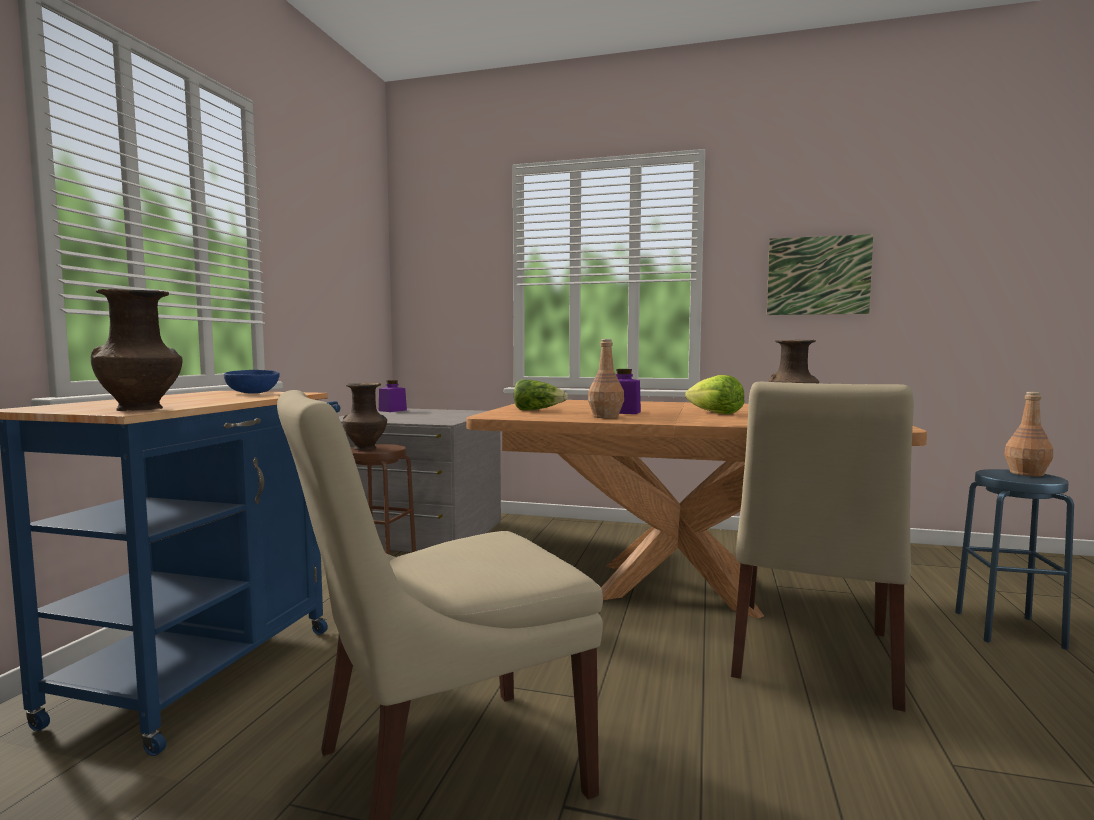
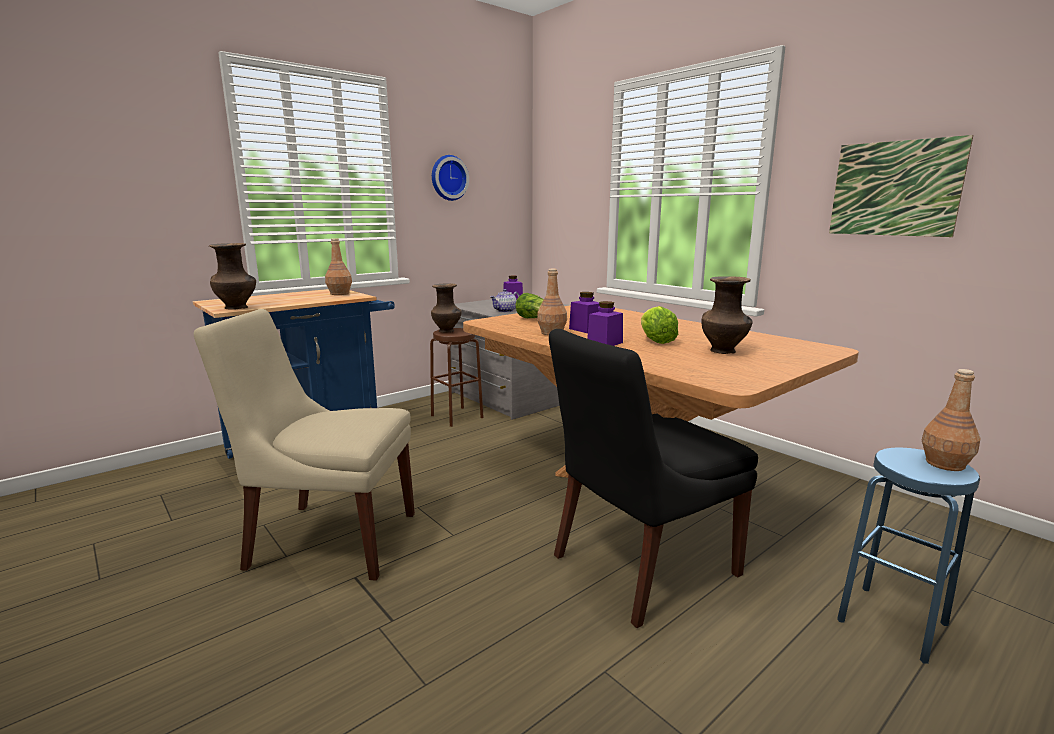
camera: 35 degrees right, 10 degrees up
(253, 393) = (340, 294): blue bowl -> brown bottle
(316, 250) = (448, 178): none -> wall clock
(420, 419) = (505, 311): none -> teapot
(685, 418) = (605, 343): none -> purple jar
(812, 658) = (640, 567): beige chair -> black chair

